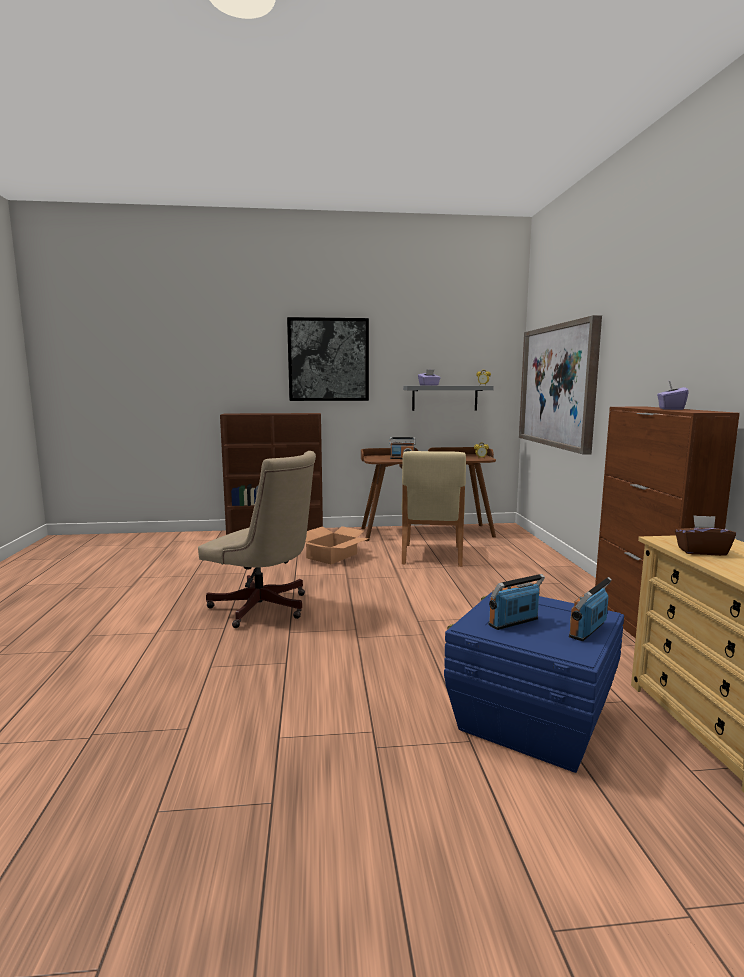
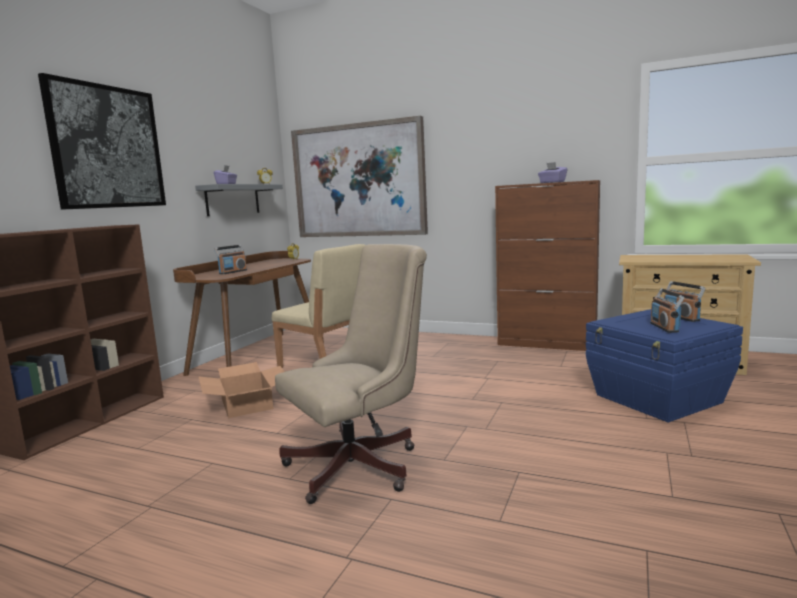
camera: 60 degrees left, 0 degrees up
(701, 551) = (660, 259): brown tissue box -> none

